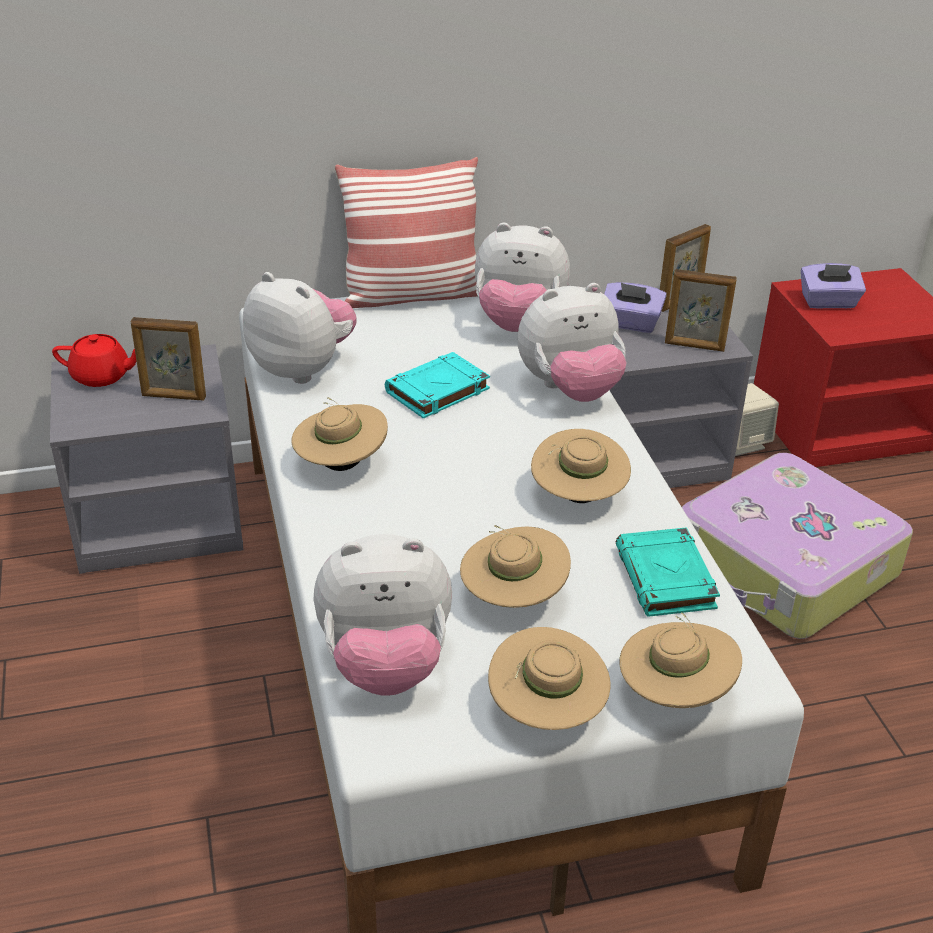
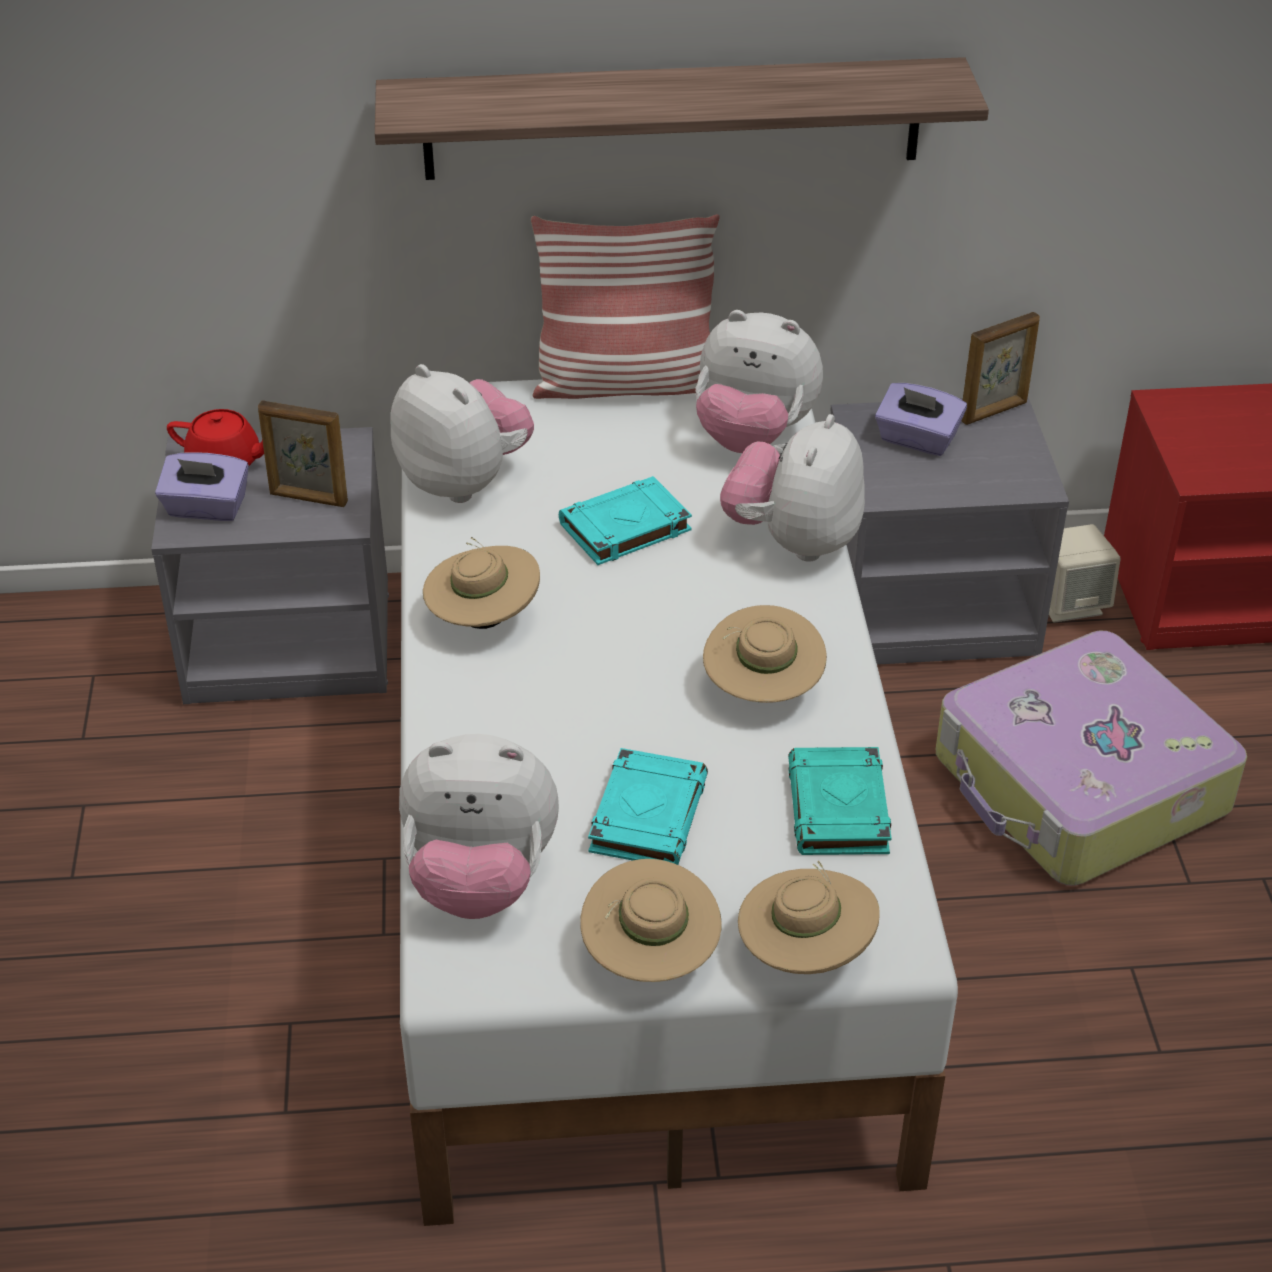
camera: 10 degrees right, 5 degrees up
(441, 80) = (672, 118): none -> shelf
(513, 598) = (648, 814): beige hat -> turquoise book
(570, 390) = (794, 541): plush toy -> plush toy turned 120 degrees clockwise
(694, 346) = (993, 481): picture frame -> none
(828, 302) = (1201, 428): purple tissue box -> purple tissue box (206, 508)

